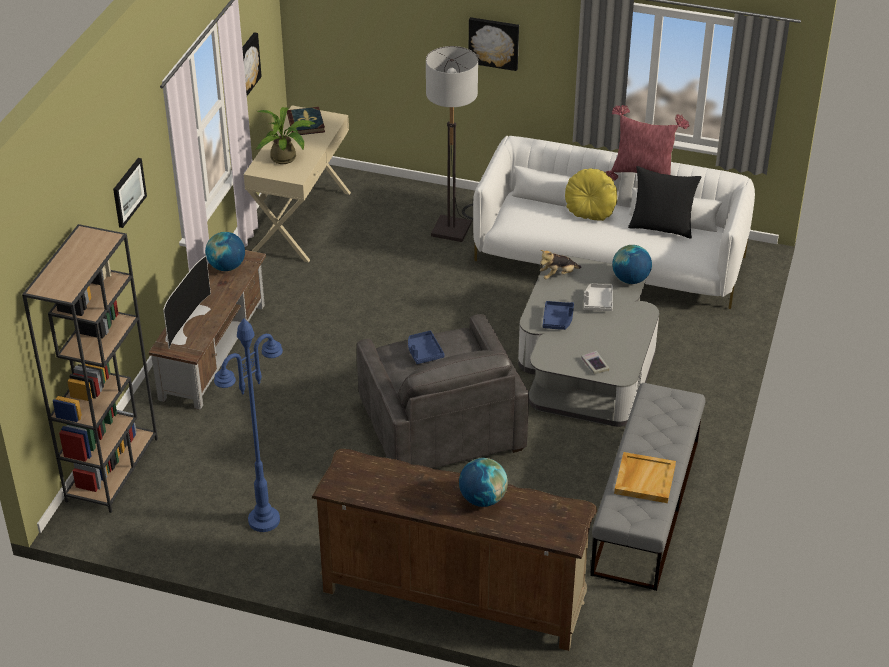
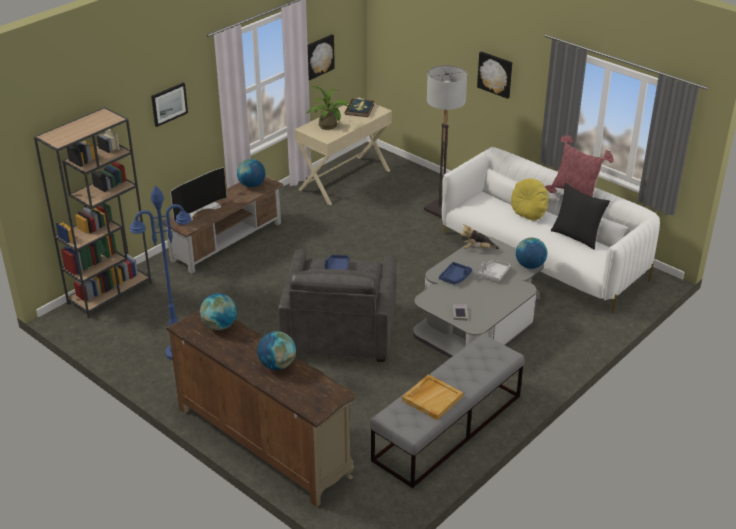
camera: 25 degrees right, 5 degrees down
(376, 472) = (220, 326): none -> globe

